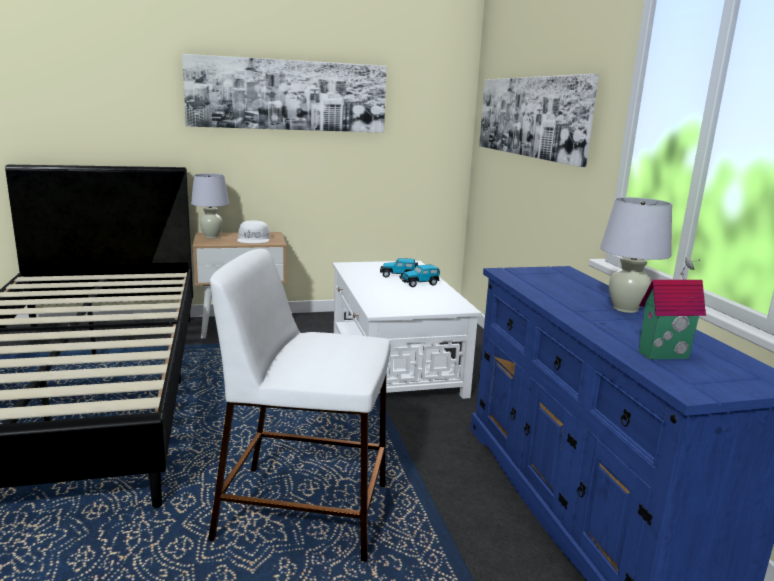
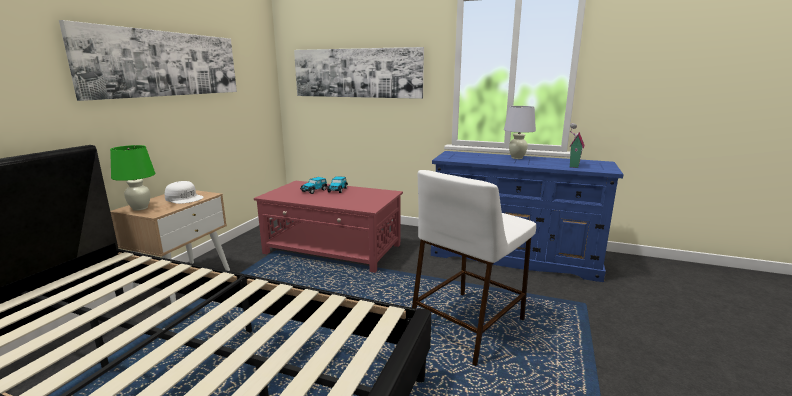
camera: 55 degrees left, 0 degrees up
(211, 236) = (140, 208): white table lamp -> green table lamp
(394, 363) = (333, 249): white coffee table -> red coffee table

